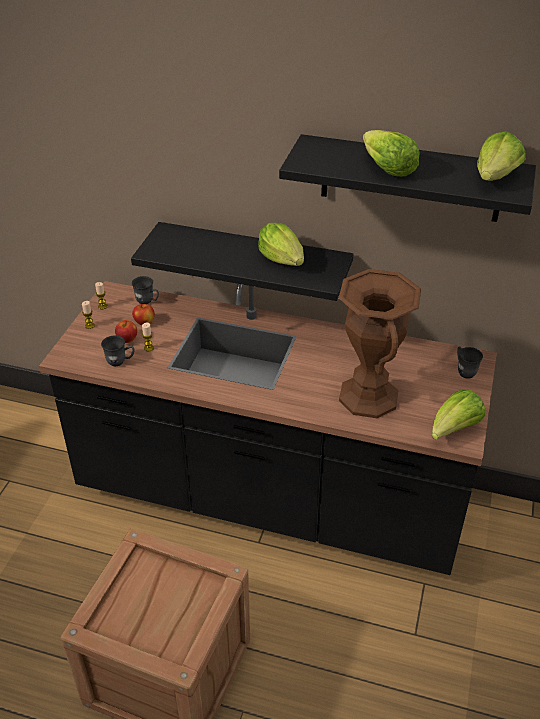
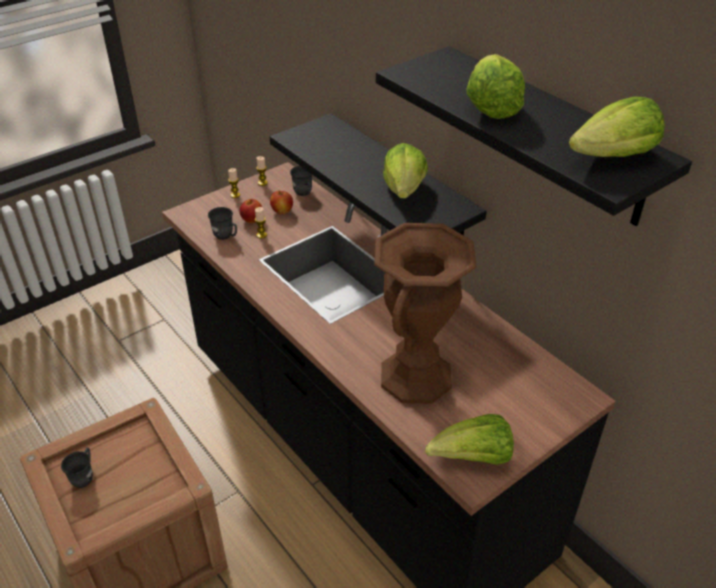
camera: 35 degrees right, 0 degrees up
(464, 371) = (552, 402): grey mug -> grey mug (84, 476)

